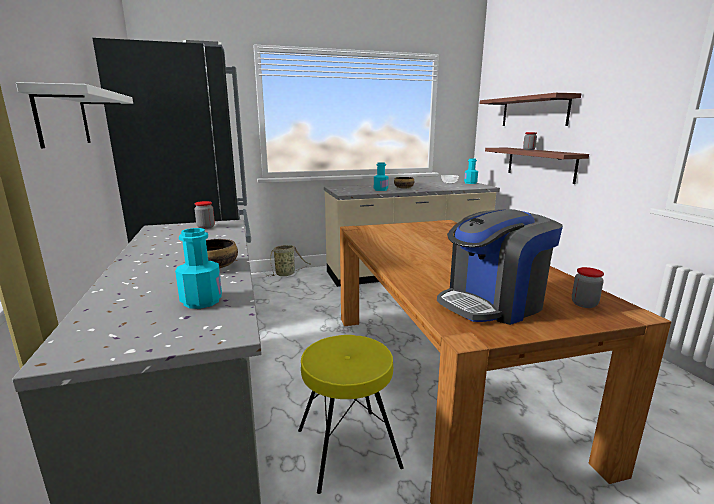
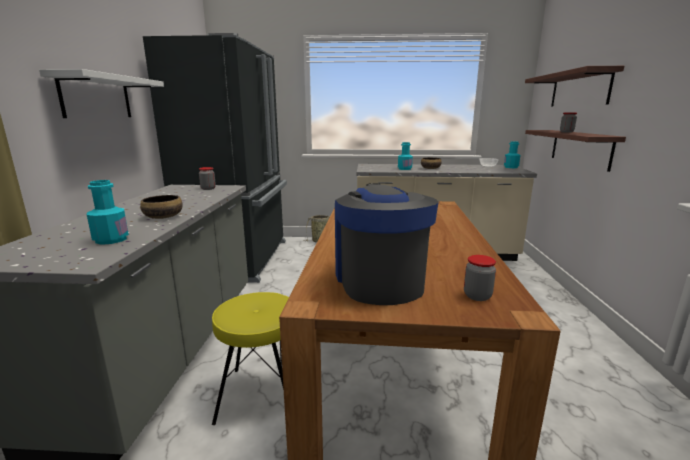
camera: 20 degrees right, 0 degrees up
(493, 303) = (379, 280): coffee machine -> coffee machine turned 90 degrees clockwise

